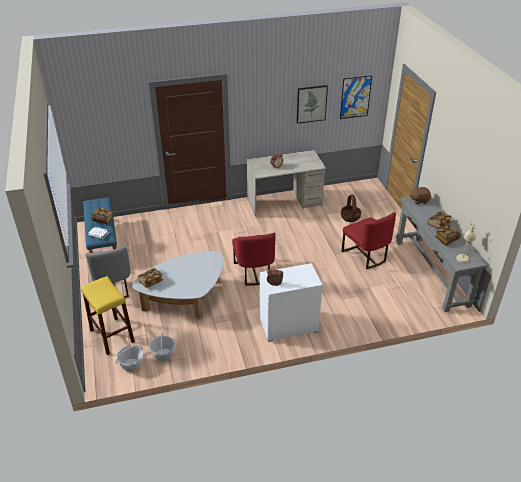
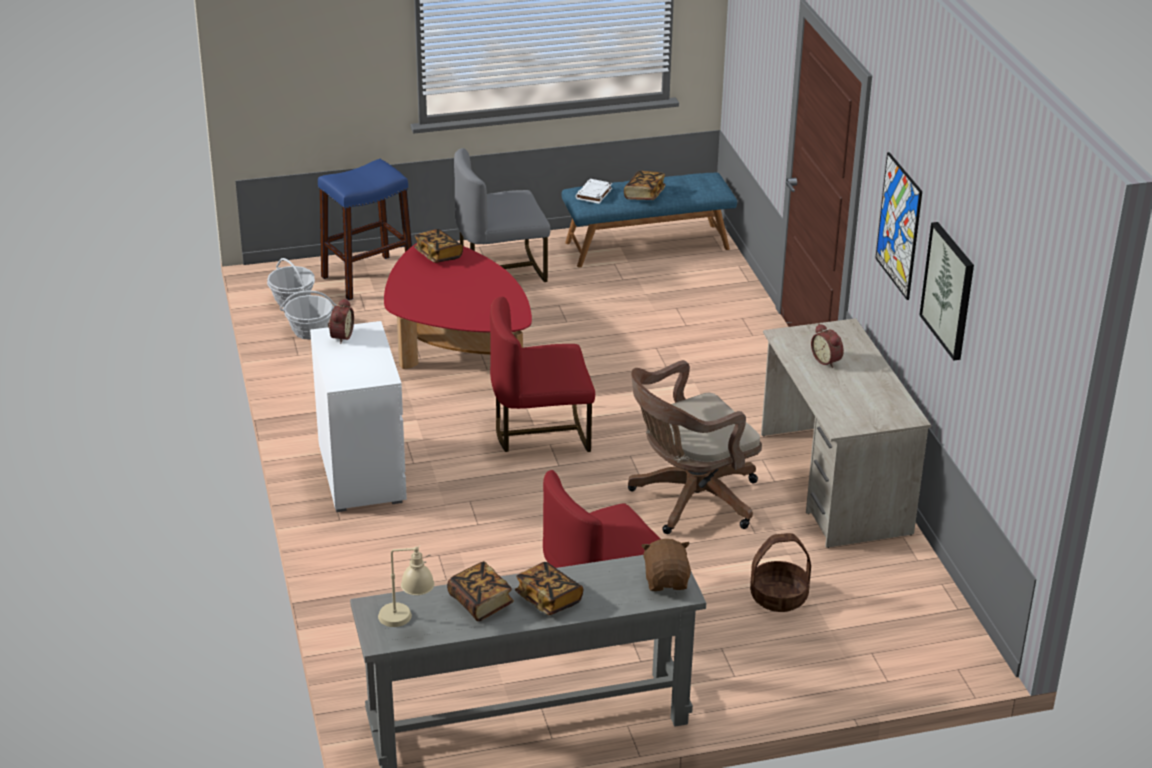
camera: 90 degrees right, 5 degrees down
(112, 336) = (368, 277): yellow stool -> blue stool
(185, 300) = (456, 348): white coffee table -> red coffee table
(298, 234) = (689, 500): none -> brown office chair
(355, 97) = (1008, 360): picture -> picture (899, 225)

